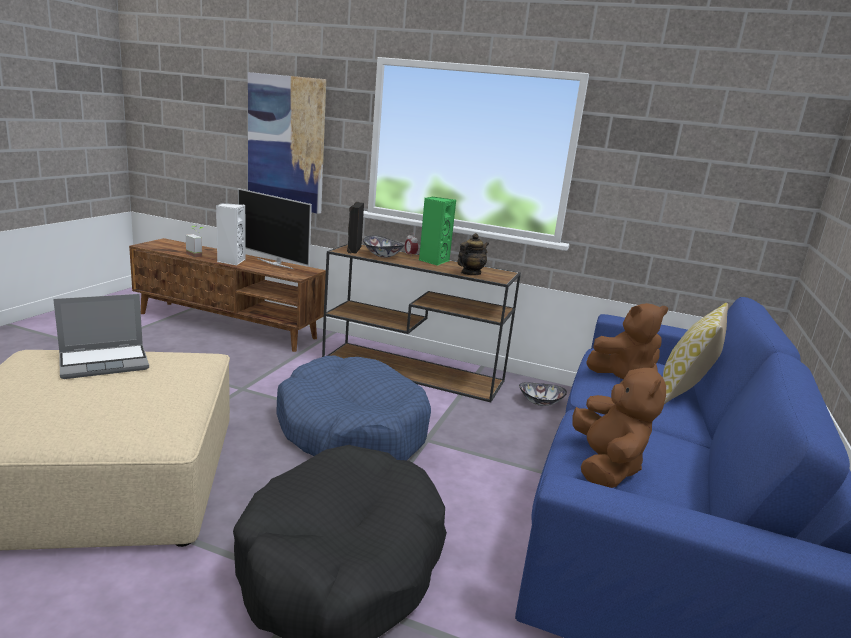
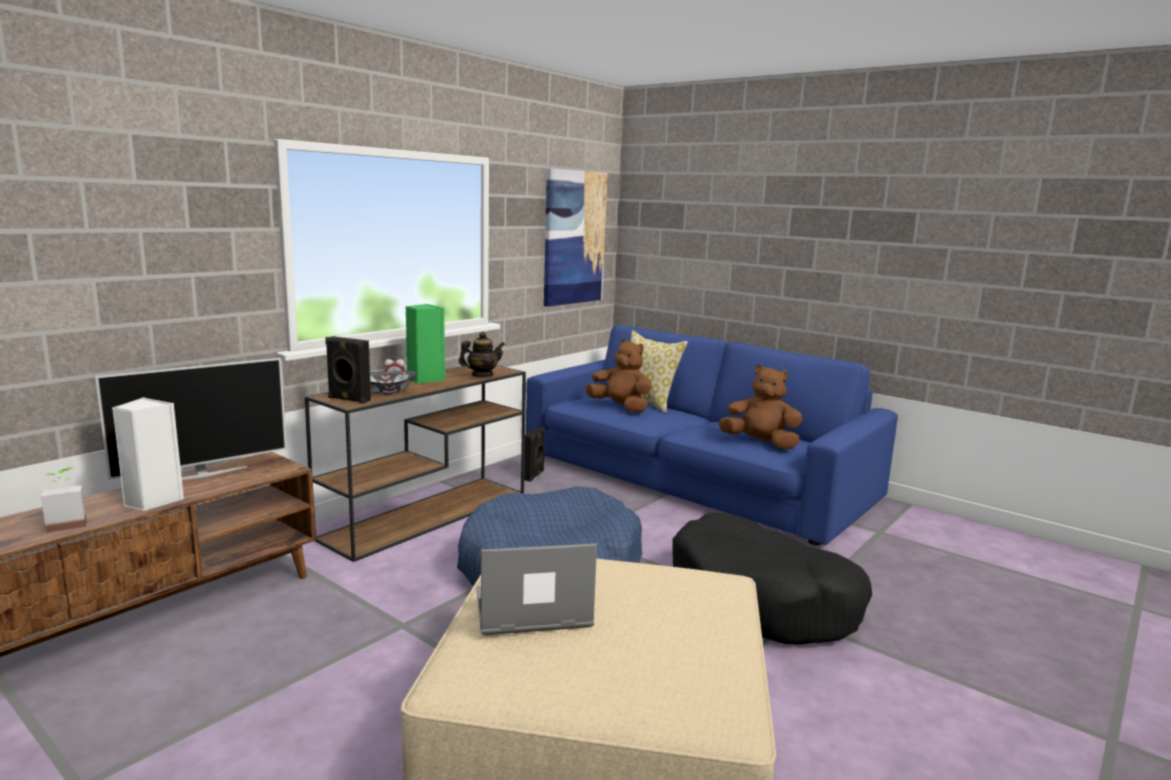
camera: 70 degrees left, 5 degrees down
(105, 362) = (531, 611): laptop -> laptop turned 90 degrees counterclockwise
(286, 143) = (134, 280): picture -> picture (574, 238)
(470, 273) = (482, 375): teapot -> teapot turned 90 degrees clockwise
(540, 402) = (534, 475): bowl -> black speaker
(623, 374) = (620, 407): brown plush toy -> brown plush toy turned 60 degrees counterclockwise

